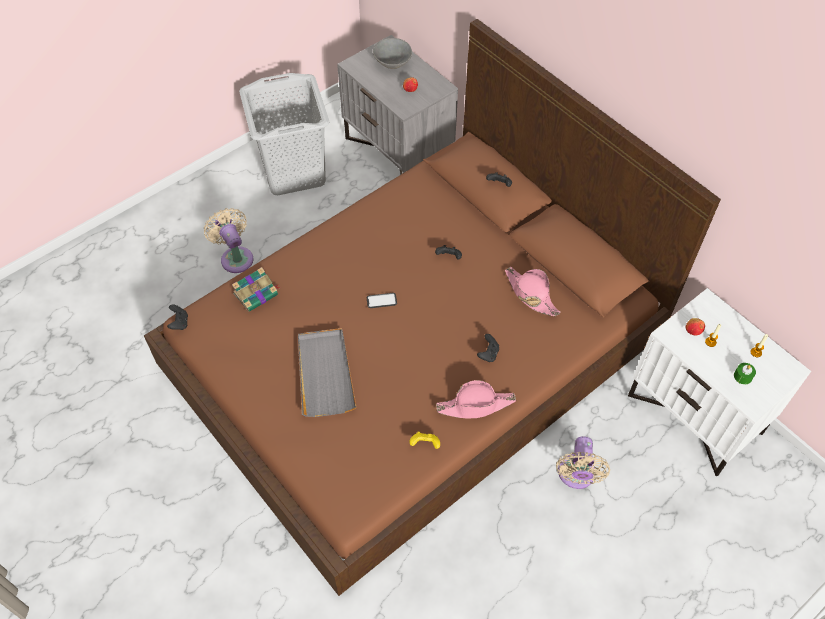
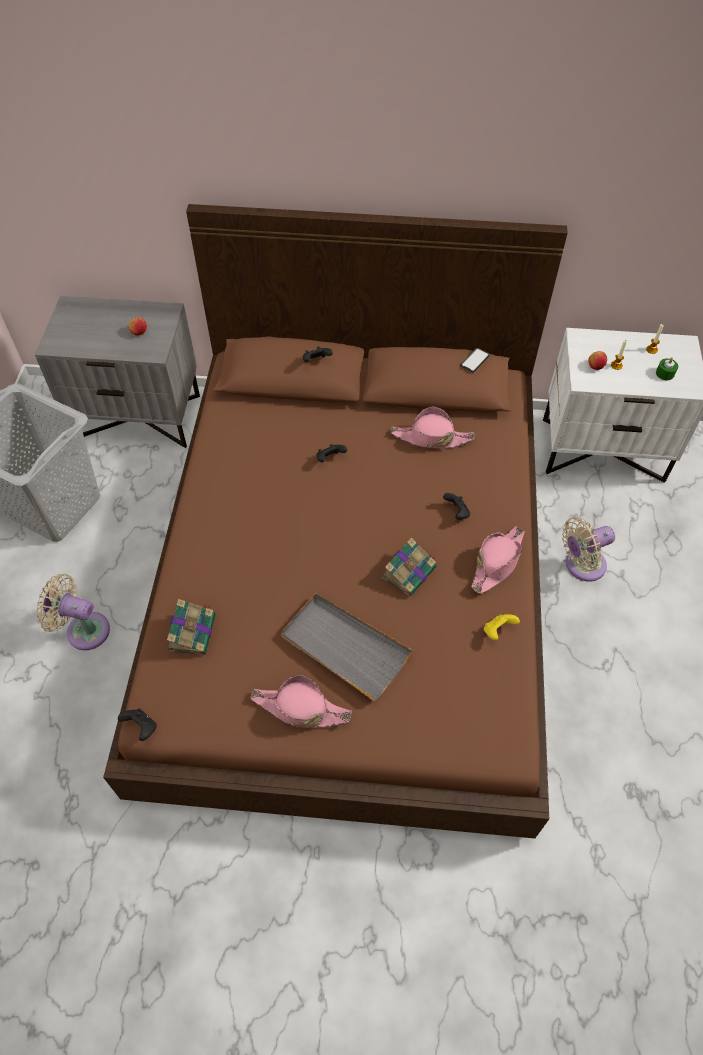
camera: 45 degrees left, 0 degrees up
(264, 385) = (300, 708): none -> pink hat
(381, 301) = (317, 541): phone -> phone (475, 360)
(393, 64) = (94, 320): grey bowl -> none
(414, 364) = (409, 571): none -> book
(576, 475) = (581, 565): beige fan -> beige fan turned 105 degrees clockwise

